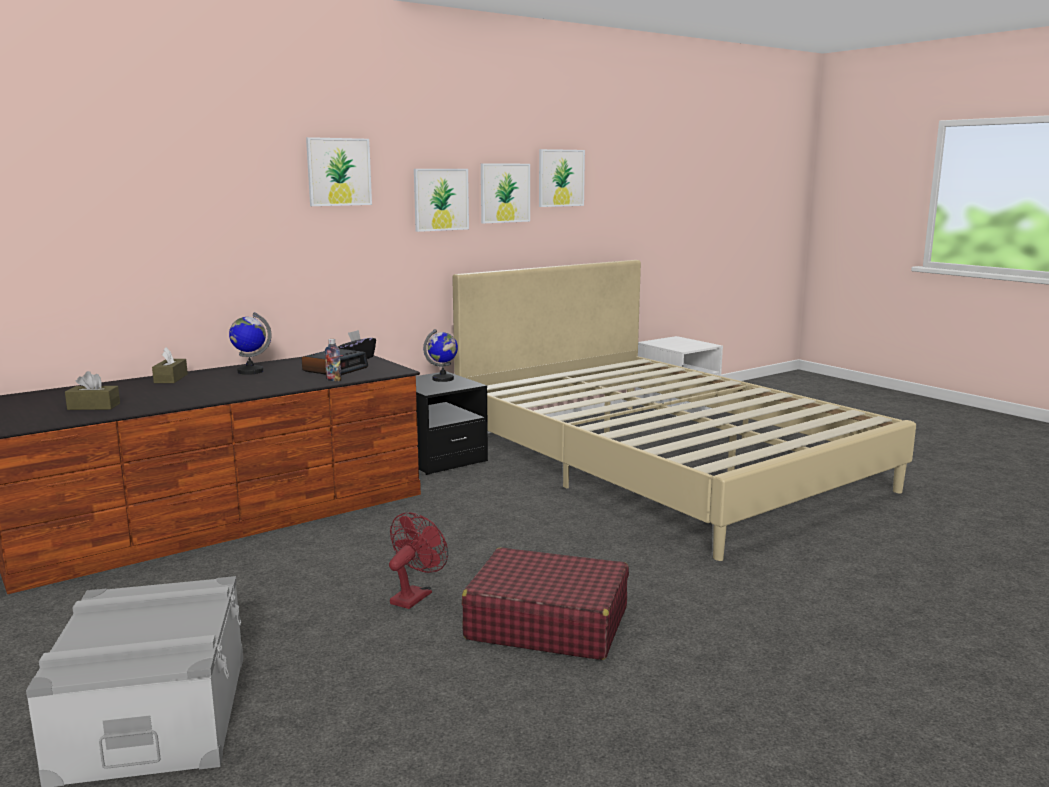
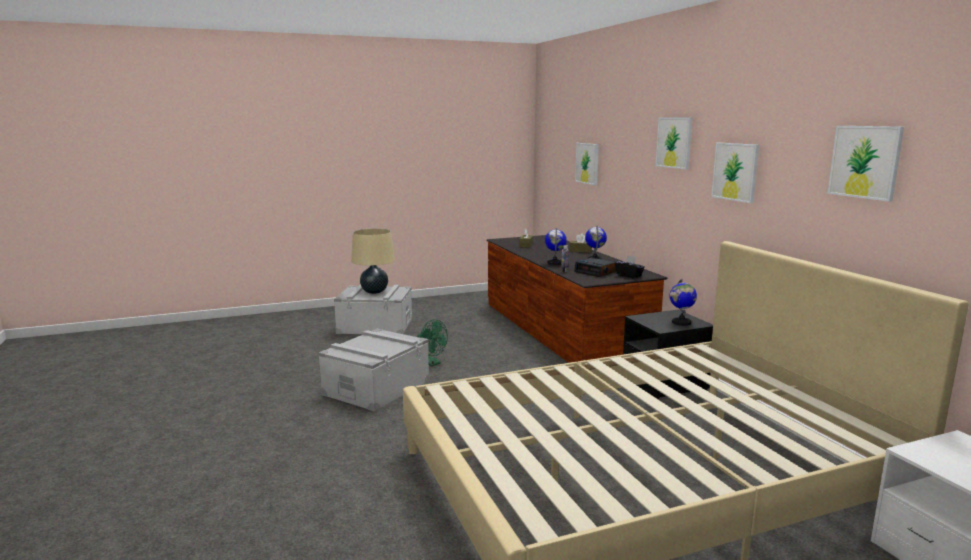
camera: 105 degrees right, 0 degrees up
(135, 626) = (374, 292): none -> beige table lamp
(273, 386) = (555, 263): none -> globe
(414, 596) = (432, 363): red fan -> green fan
(504, 193) = (793, 172): picture -> picture (587, 163)
(547, 623) = (376, 387): red suitcase -> grey storage box

